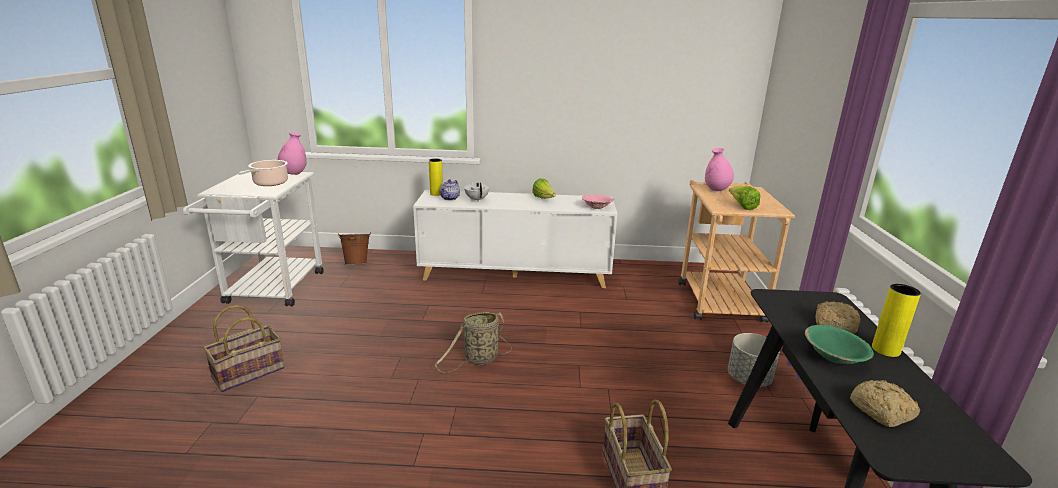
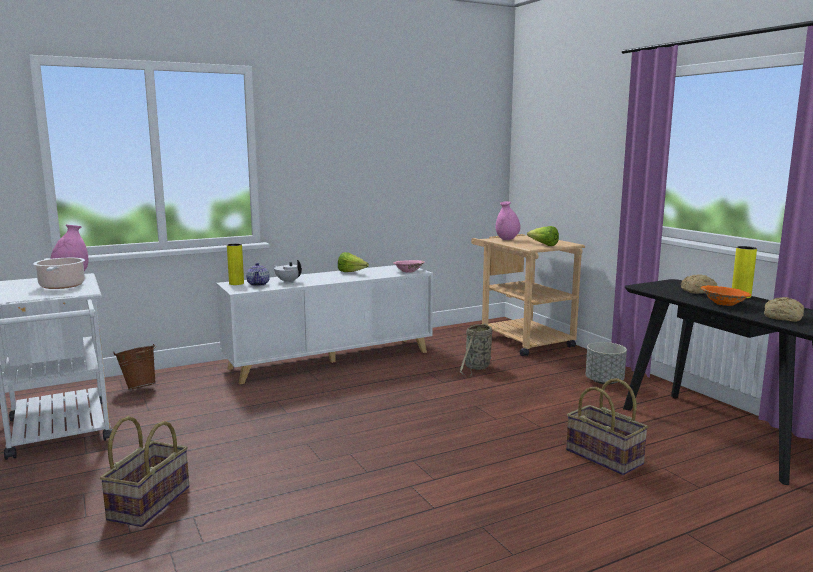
camera: 30 degrees left, 10 degrees down
(479, 360) = (387, 425): basket -> basket (476, 368)
(834, 357) = (724, 304): green bowl -> orange bowl

